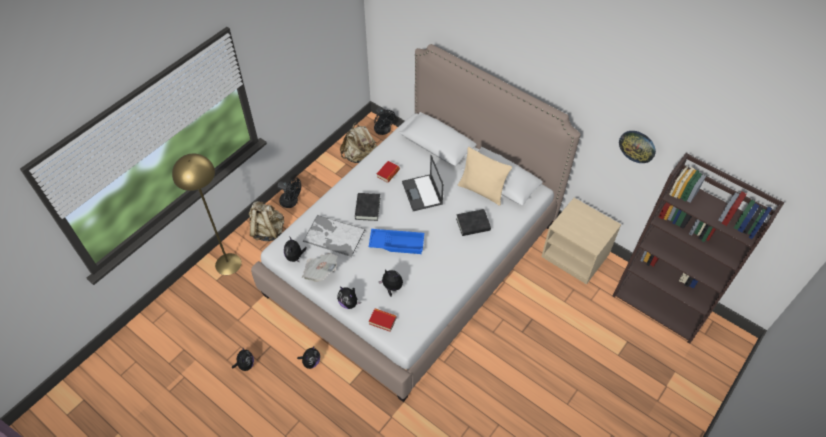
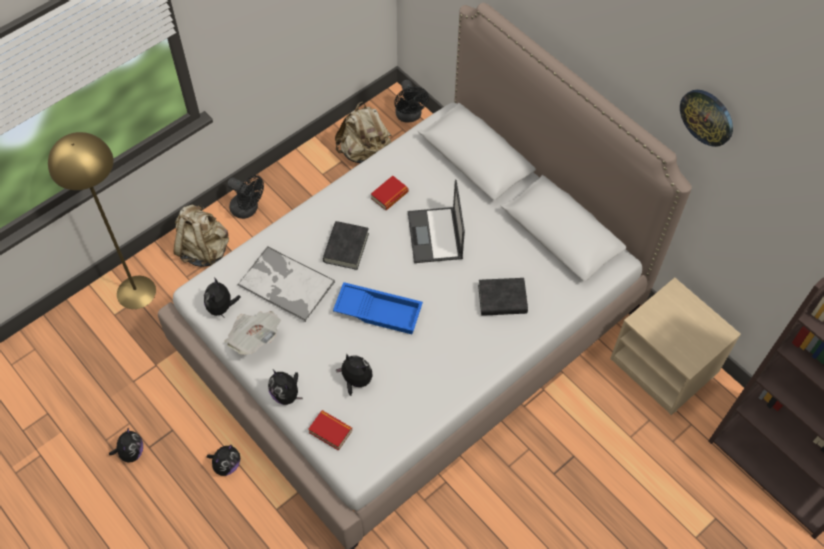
camera: 10 degrees right, 5 degrees up
(482, 191) = (528, 246): beige pillow -> none
(637, 146) = (777, 225): wall clock -> wall clock (707, 117)

